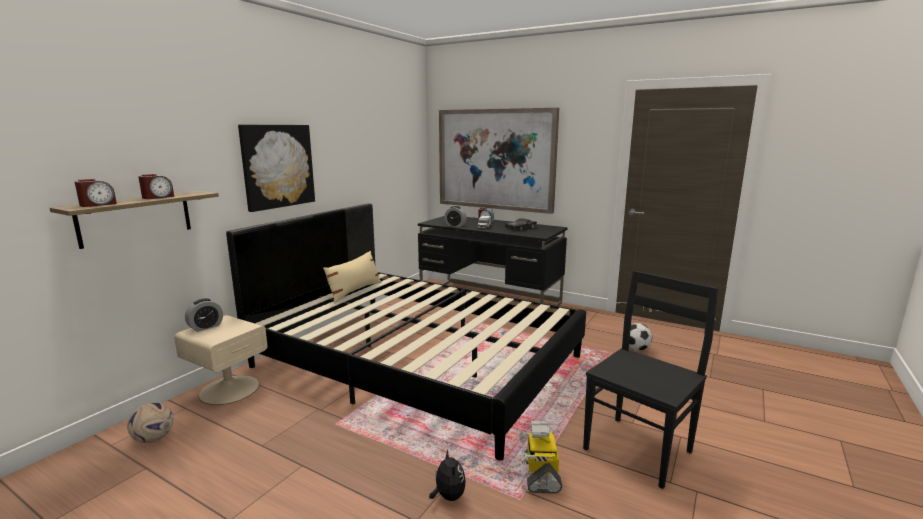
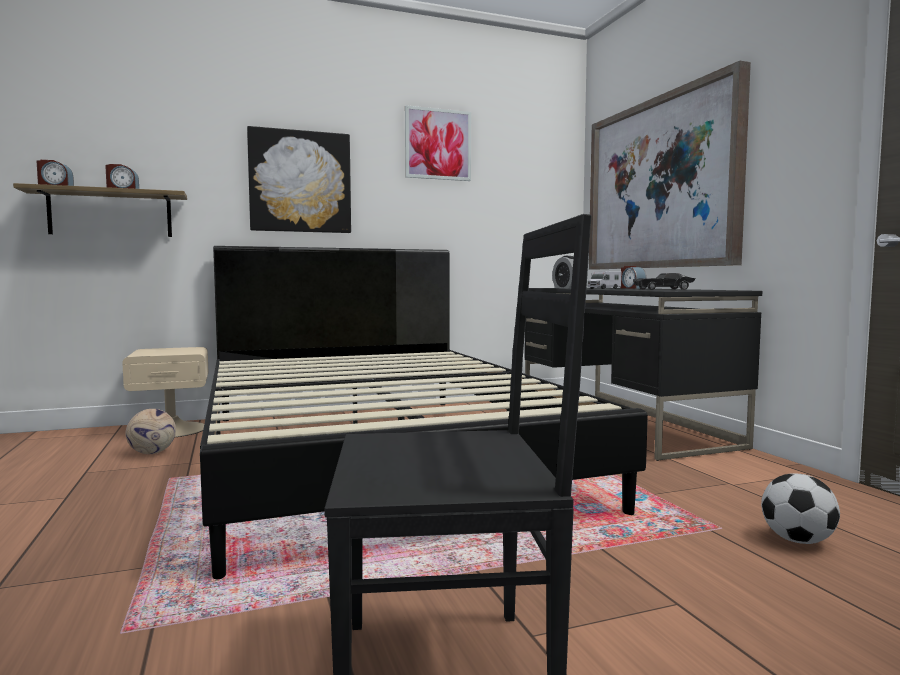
camera: 40 degrees right, 10 degrees down
(154, 439) = (49, 444): football -> football (151, 453)
(206, 327) = (163, 349): alarm clock -> none
(354, 291) = (377, 357): beige pillow -> none
(356, 126) = (438, 144): none -> picture
(448, 496) = (77, 583): plush toy -> none
(540, 474) = (216, 621): toy robot -> none

